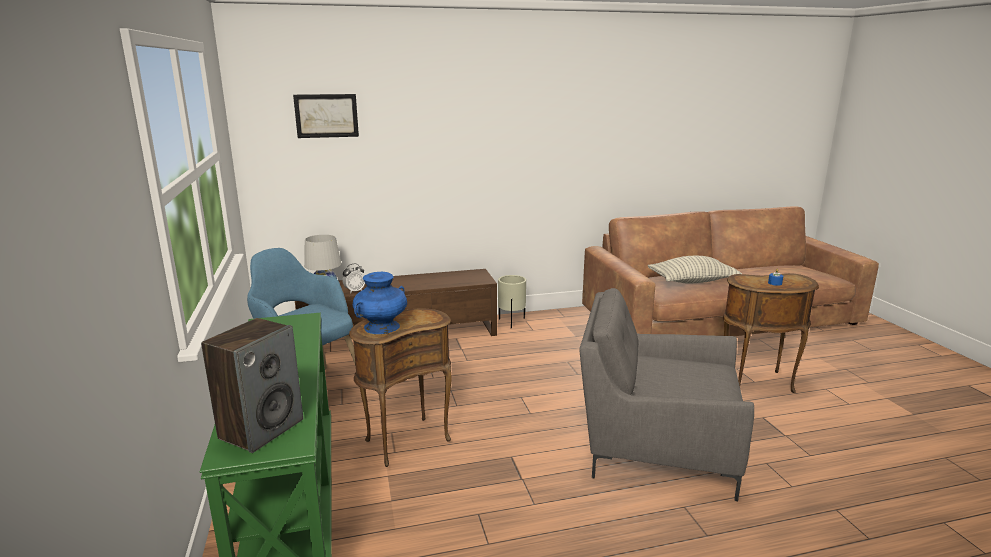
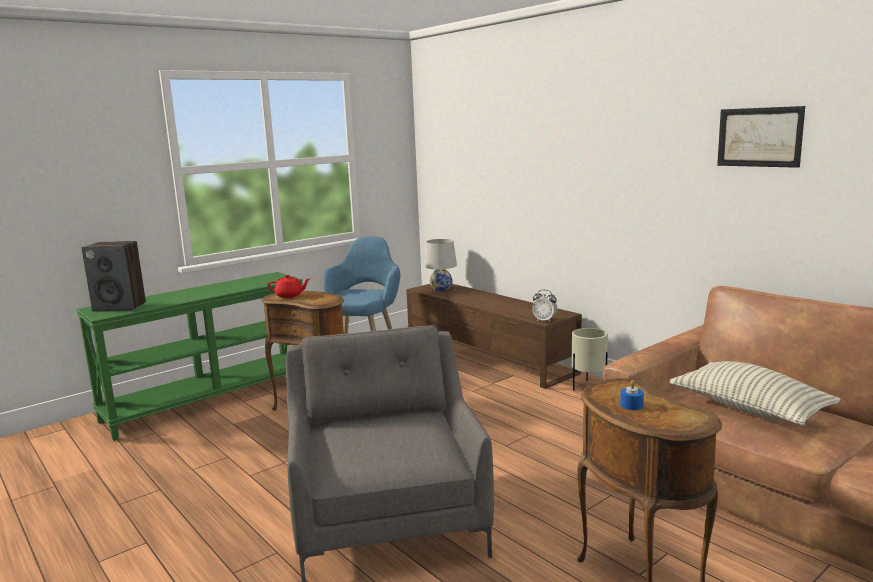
camera: 65 degrees right, 5 degrees down
(326, 116) = (466, 130): picture -> picture (759, 137)
(354, 291) = (448, 295): alarm clock -> alarm clock (544, 320)
(382, 327) = (289, 295): blue vase -> red teapot

